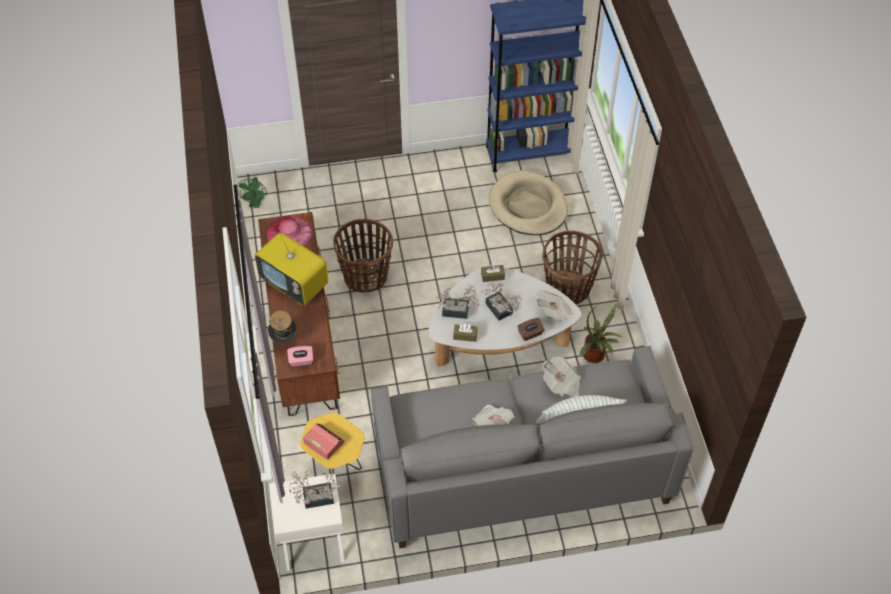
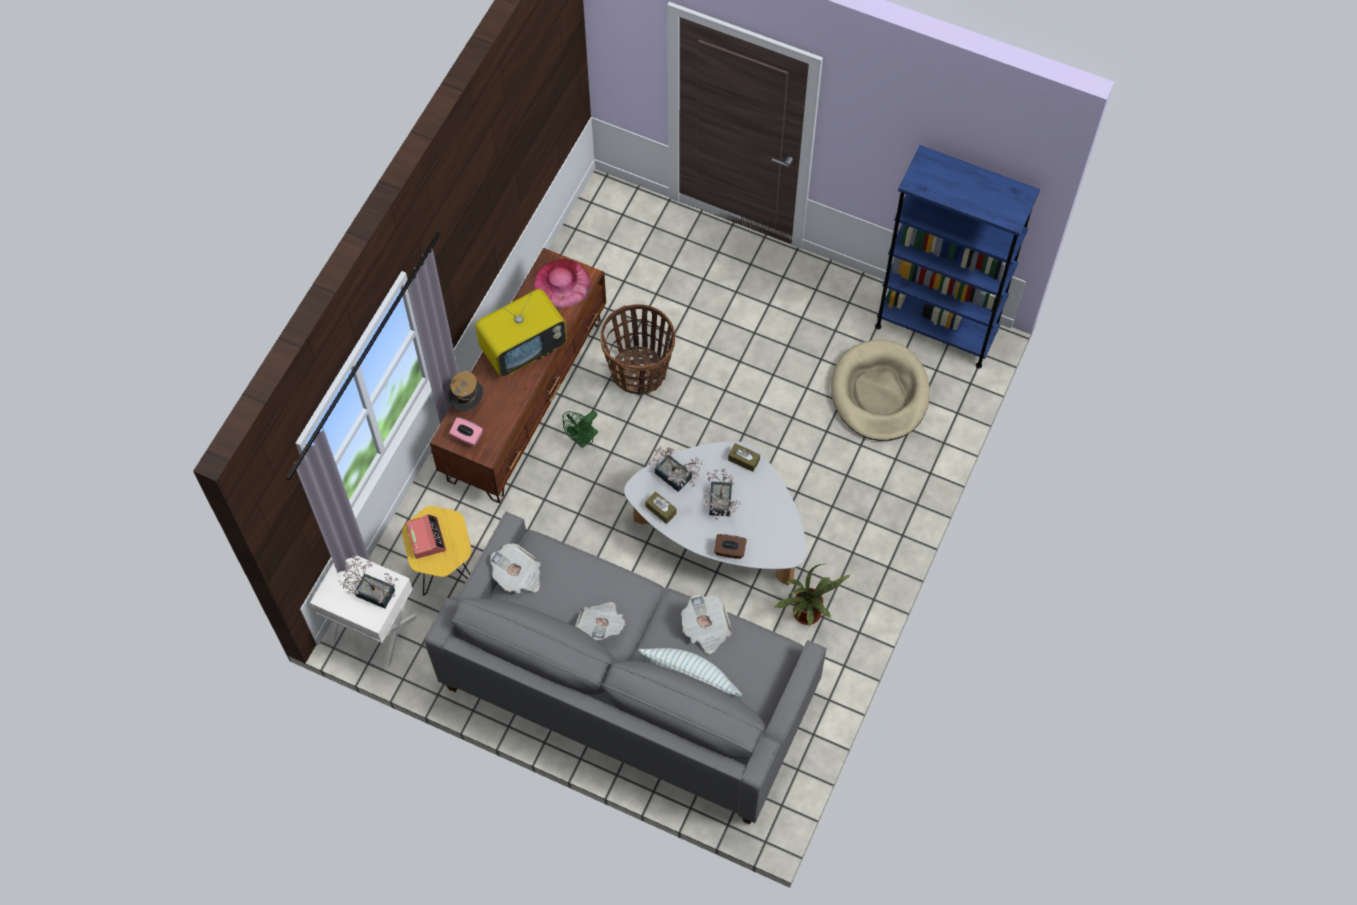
camera: 35 degrees right, 10 degrees up
(255, 203) = (589, 215): green fan -> green fan (583, 439)
(295, 285) = (523, 348): television -> television turned 105 degrees counterclockwise
(554, 312) = (775, 542): newspaper -> newspaper (518, 576)
(568, 289) = (842, 519): basket -> none

